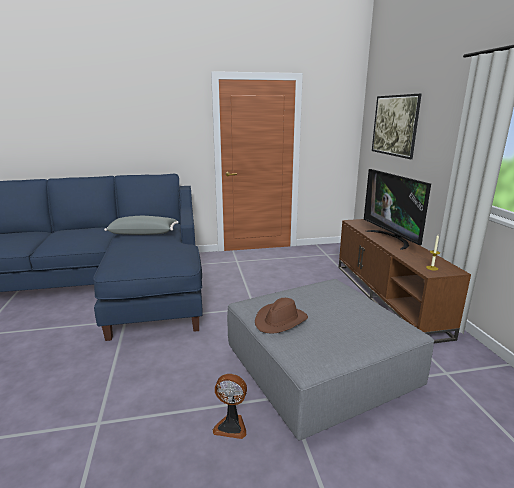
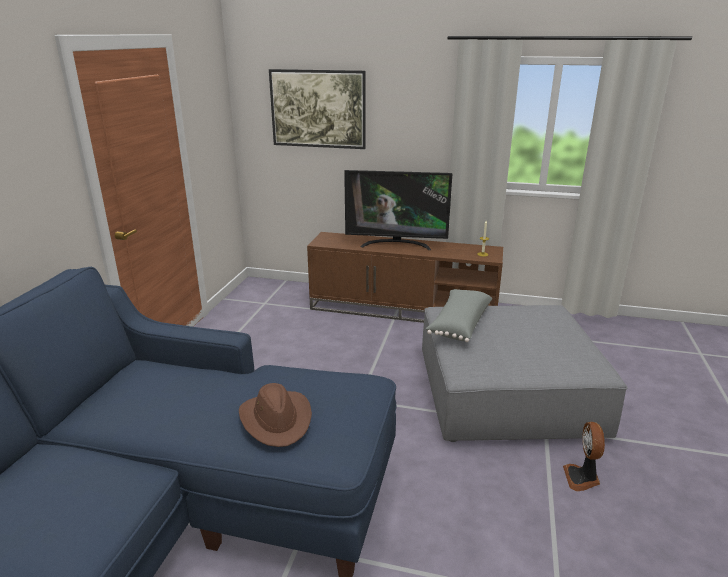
camera: 65 degrees left, 5 degrees up
(143, 233) = (178, 400): grey pillow -> grey pillow (458, 324)
(231, 425) = (582, 478): fan -> fan turned 150 degrees clockwise
(281, 321) = (516, 362): brown hat -> brown hat (276, 420)

